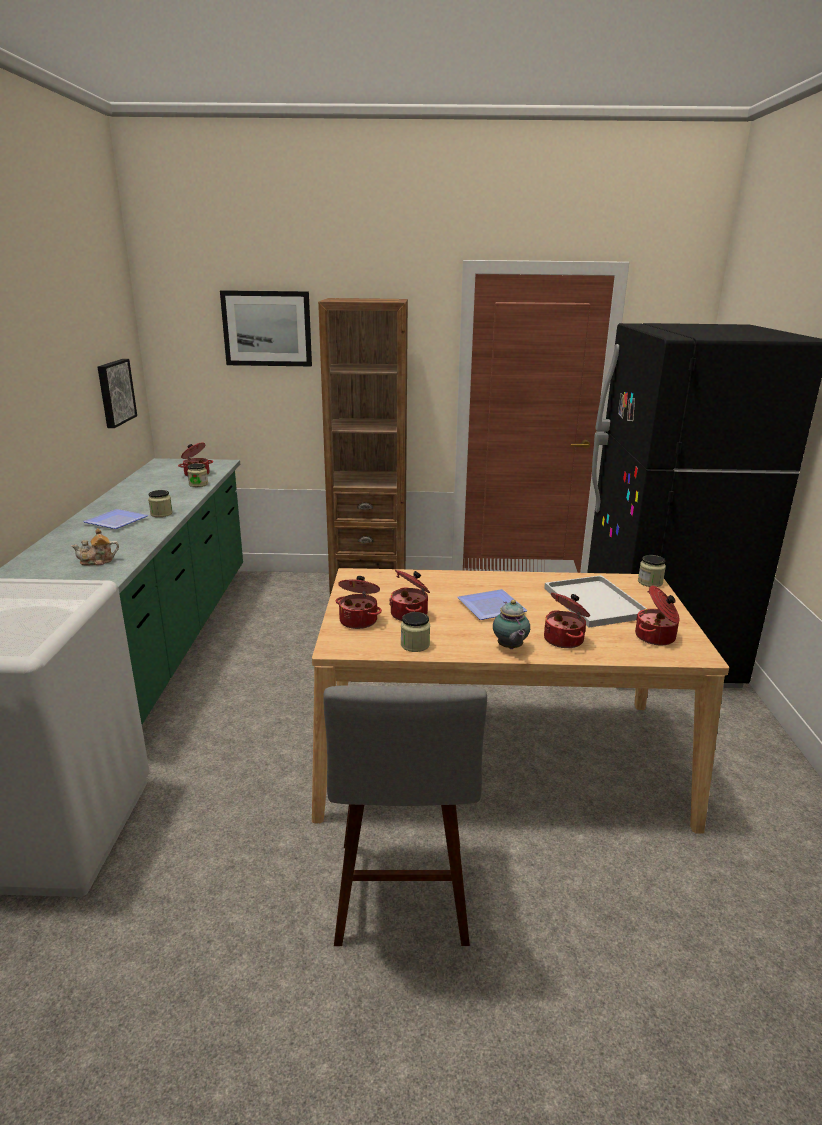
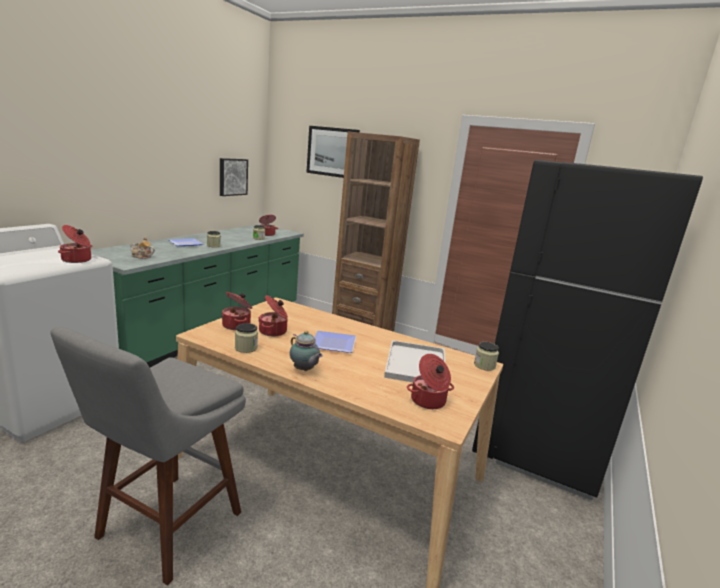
camera: 25 degrees right, 5 degrees down
(510, 648) = (304, 370): teapot -> teapot turned 60 degrees counterclockwise
(564, 639) = (352, 378): cooking pot -> cooking pot (77, 260)

